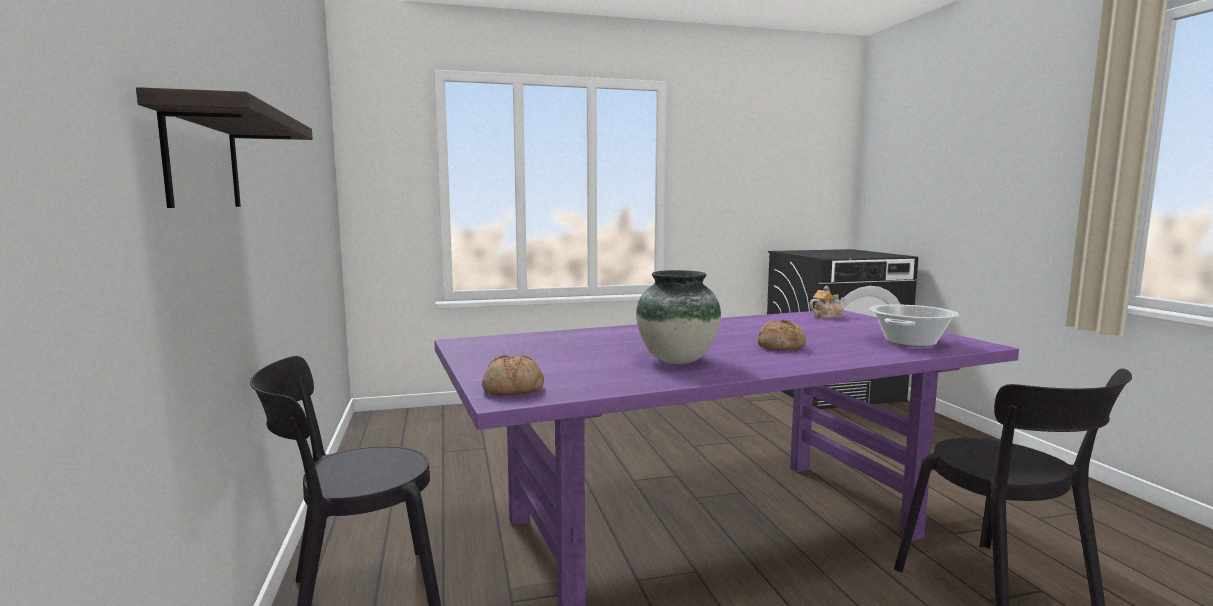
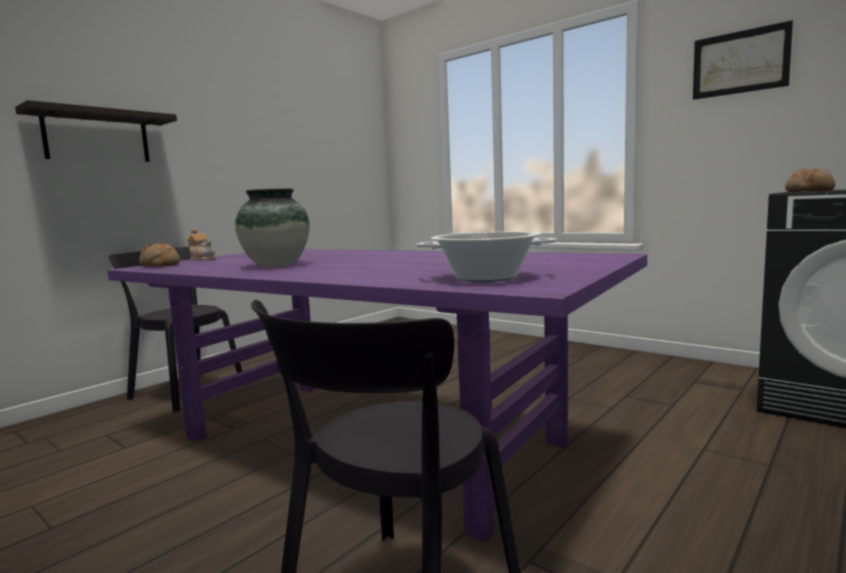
camera: 55 degrees right, 0 degrees up
(738, 152) = (740, 62): none -> picture
(781, 346) = (373, 267): bread -> bread (810, 191)
(826, 316) = (576, 257): teapot -> teapot (203, 259)

